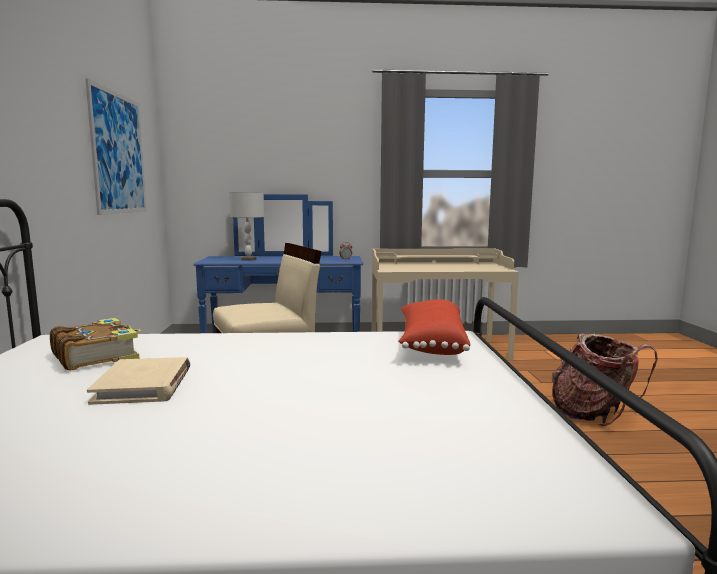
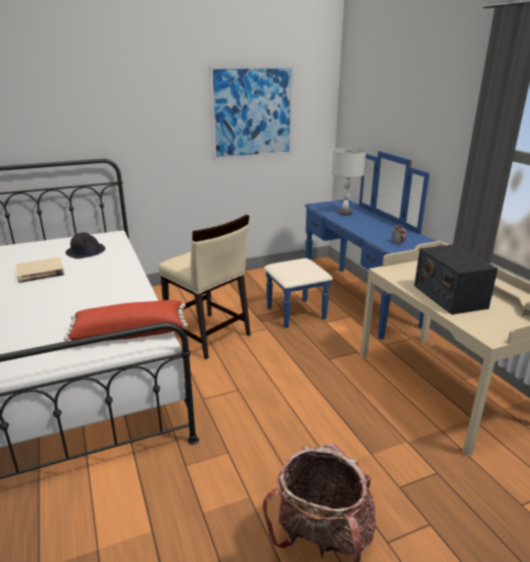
camera: 70 degrees right, 15 degrees up
(96, 356) = (86, 251): book -> black hat
(444, 267) = (449, 296): none -> radio

